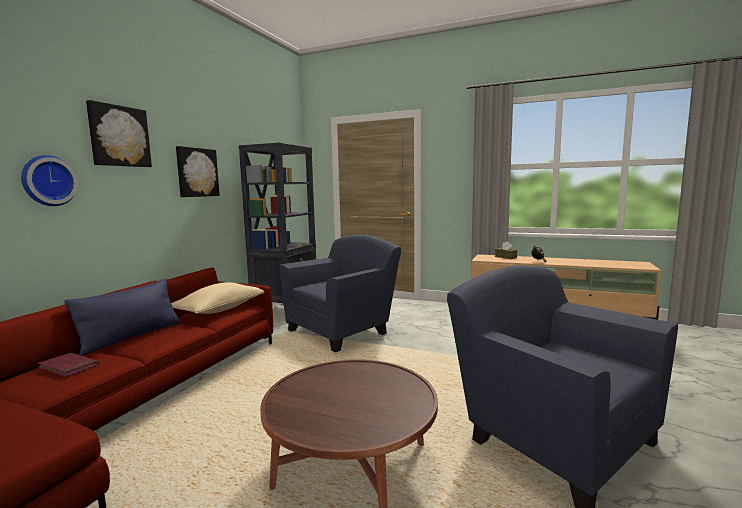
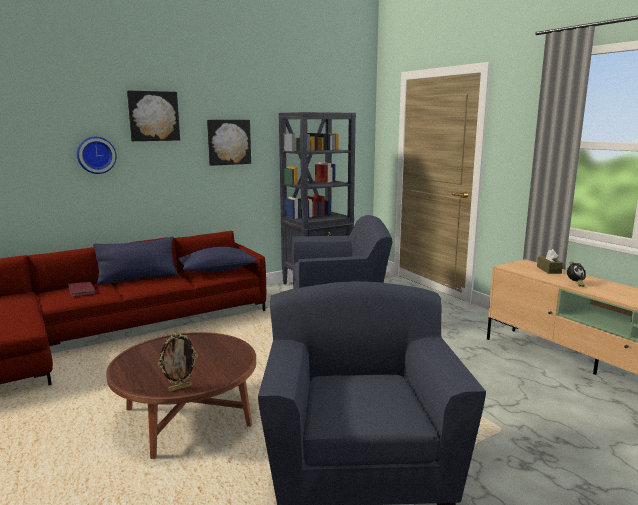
camera: 35 degrees right, 5 degrees up
(220, 310) = (218, 270): beige pillow -> blue pillow
(399, 421) = (180, 388): none -> picture frame

